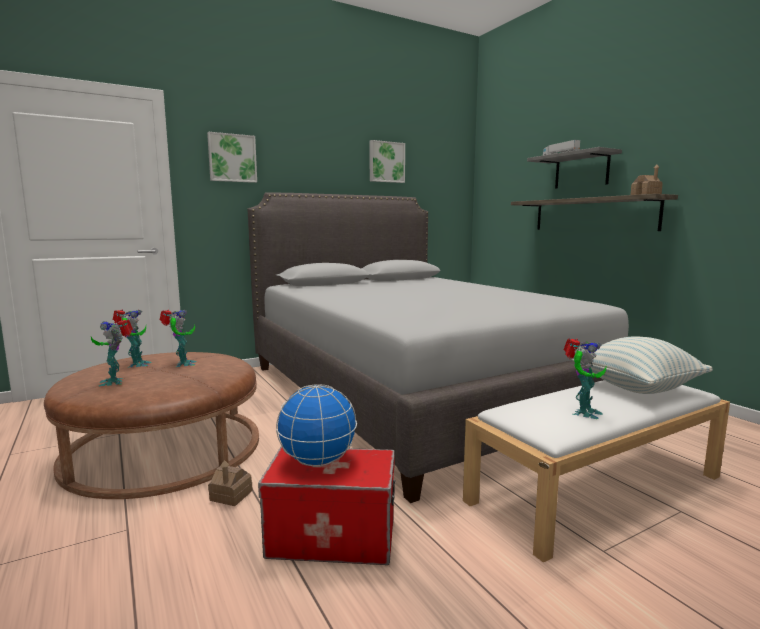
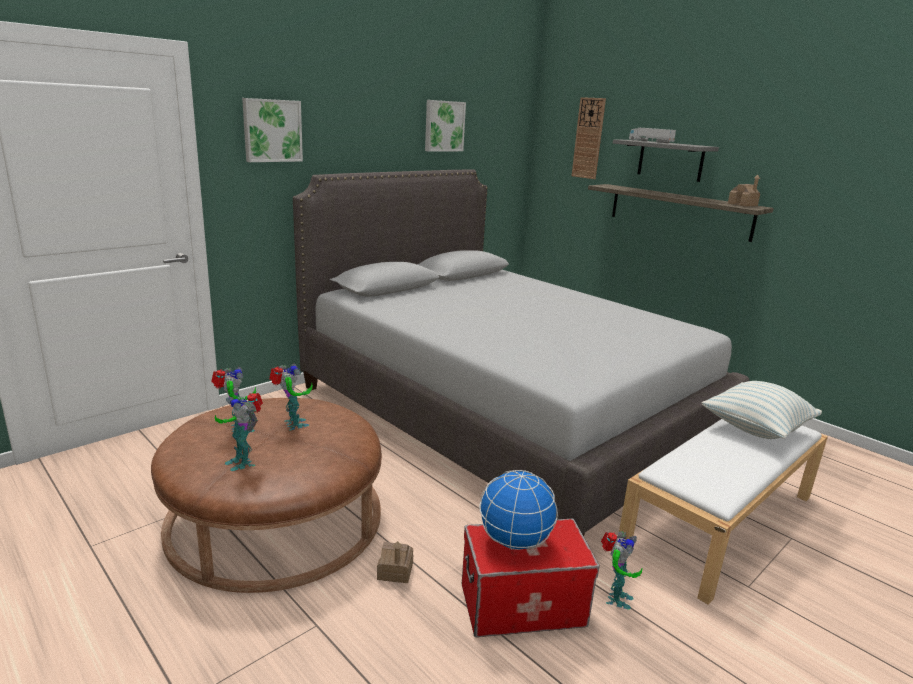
camera: 15 degrees left, 10 degrees up
(515, 167) = (588, 138): none -> wall clock
(583, 412) = (729, 467): toy robot -> toy robot (615, 598)

